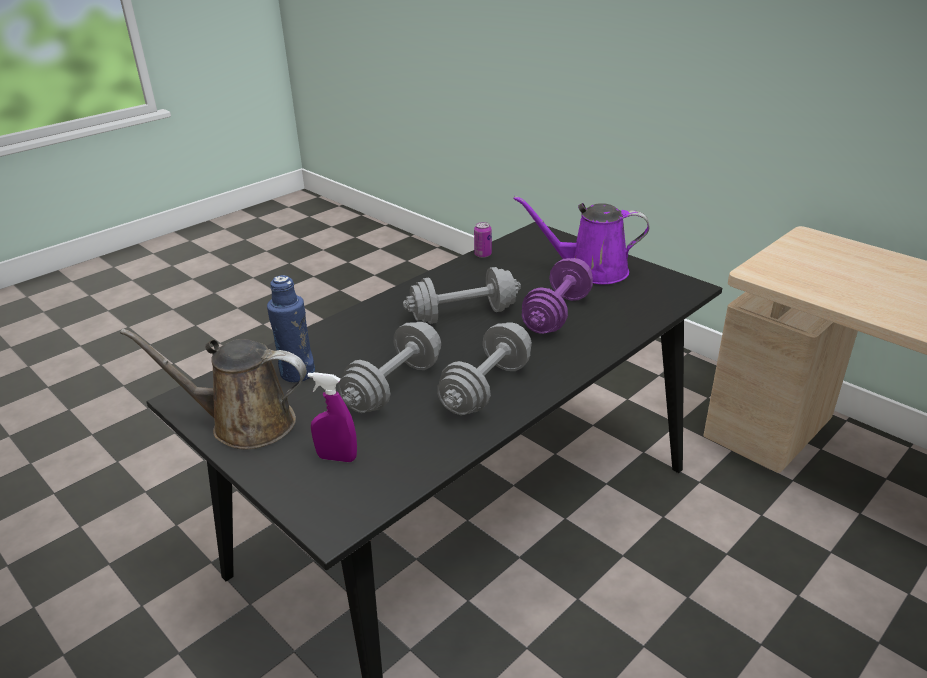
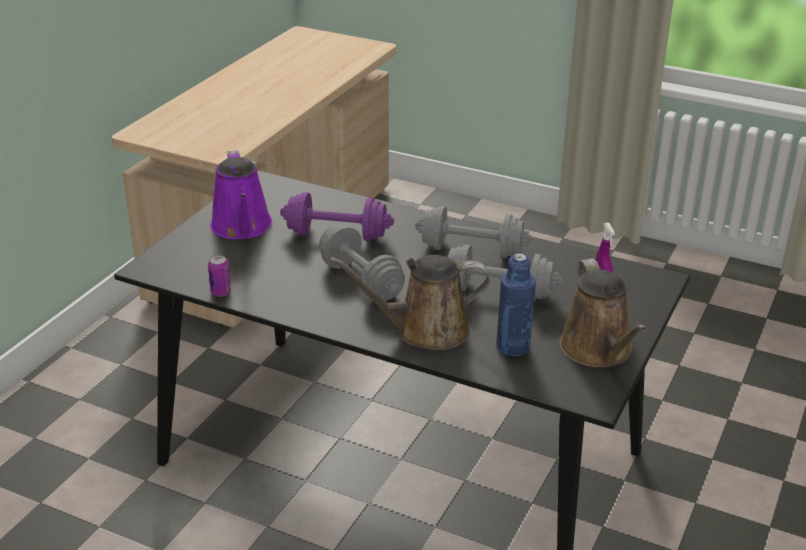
camera: 110 degrees left, 0 degrees up
(360, 332) = (424, 331): none -> brown watering can

